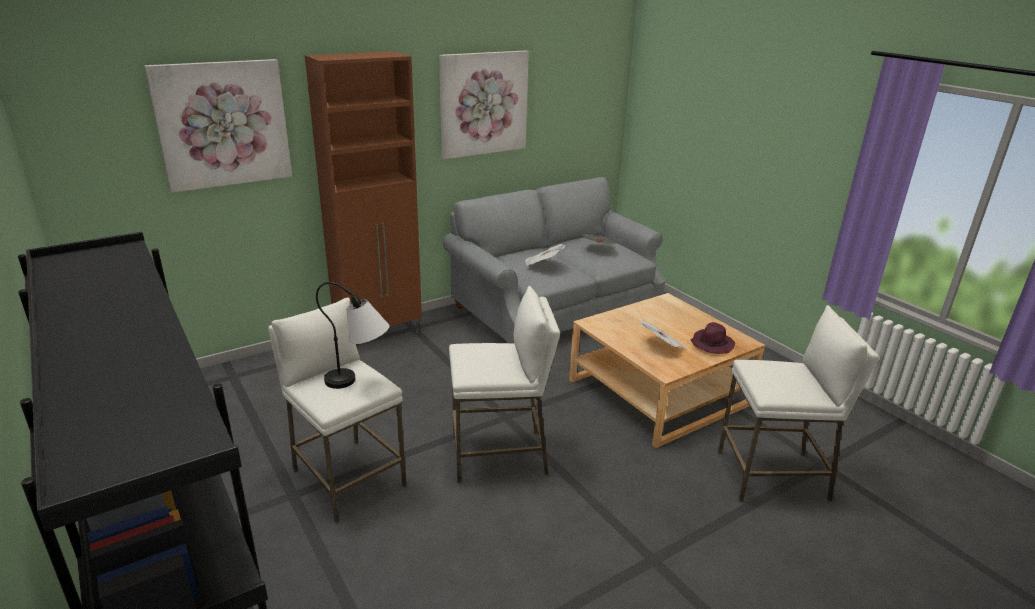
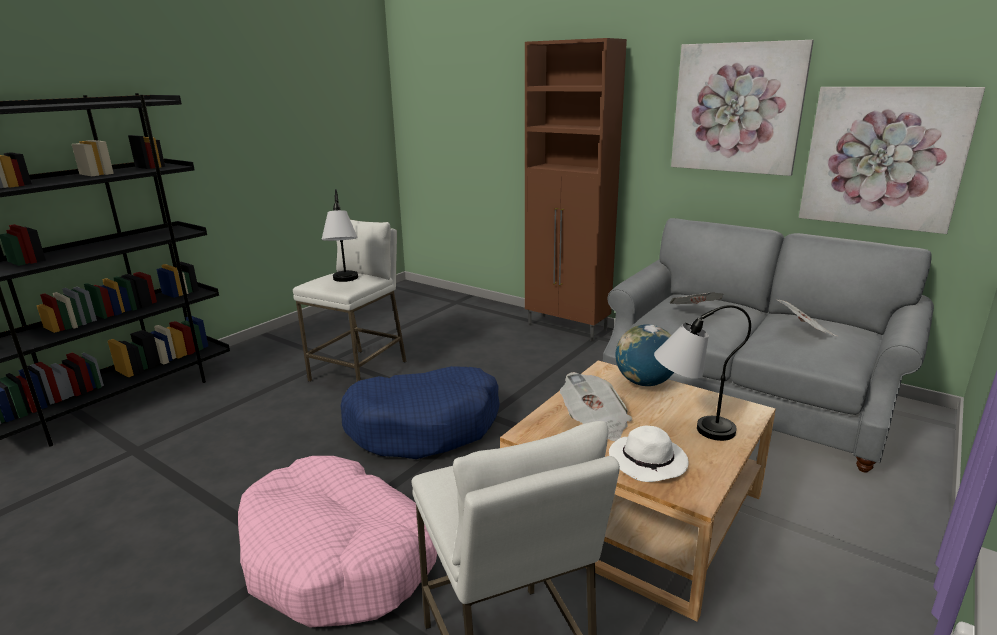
camera: 70 degrees right, 5 degrees down
(223, 124) = (489, 100): picture -> picture (883, 158)
(499, 455) = (424, 426): white stool -> blue dog bed
(617, 316) = (644, 382): none -> globe
(663, 534) = (338, 557): none -> pink dog bed
(680, 322) = (689, 428): none -> table lamp
(711, 344) = (649, 462): purple hat -> white hat

